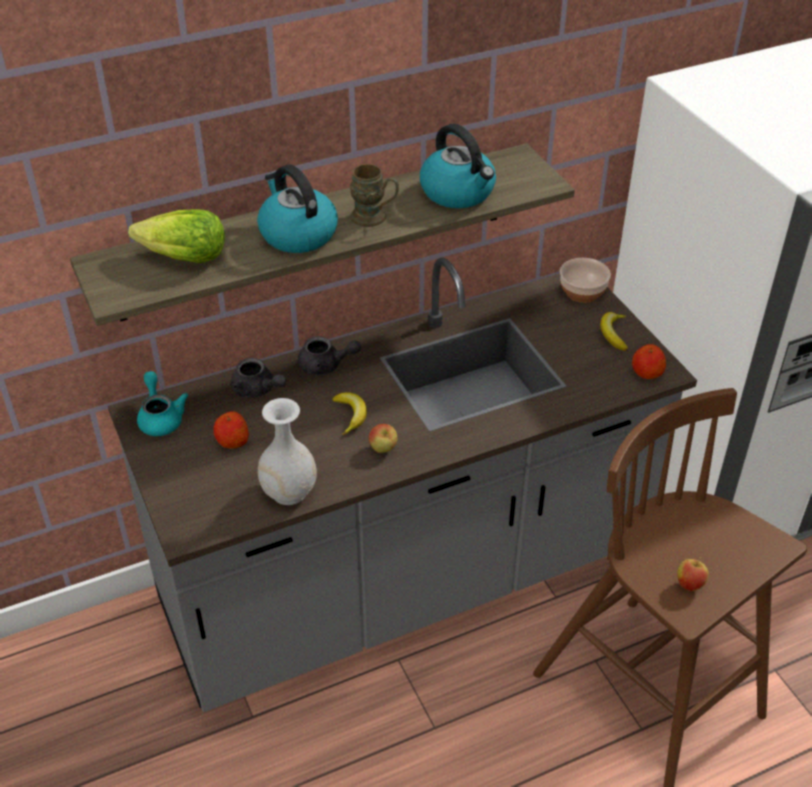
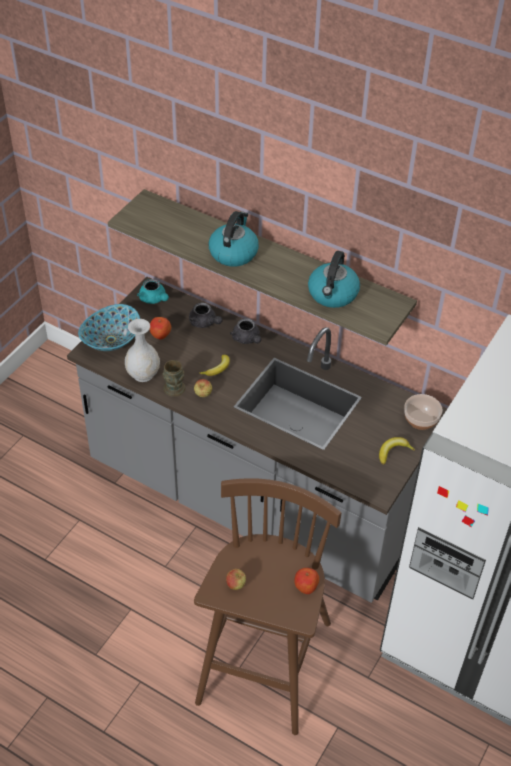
camera: 55 degrees right, 5 degrees up
(160, 418) = (154, 299): turquoise teapot -> turquoise teapot turned 105 degrees clockwise
(183, 258) = (177, 224): lettuce -> none
(191, 496) = (111, 340): none -> bowl
(257, 390) = (204, 323): grey teapot -> grey teapot turned 45 degrees counterclockwise
(375, 218) = (275, 273): brown mug -> brown mug (175, 391)
(646, 372) = (370, 483): apple -> apple (306, 586)

